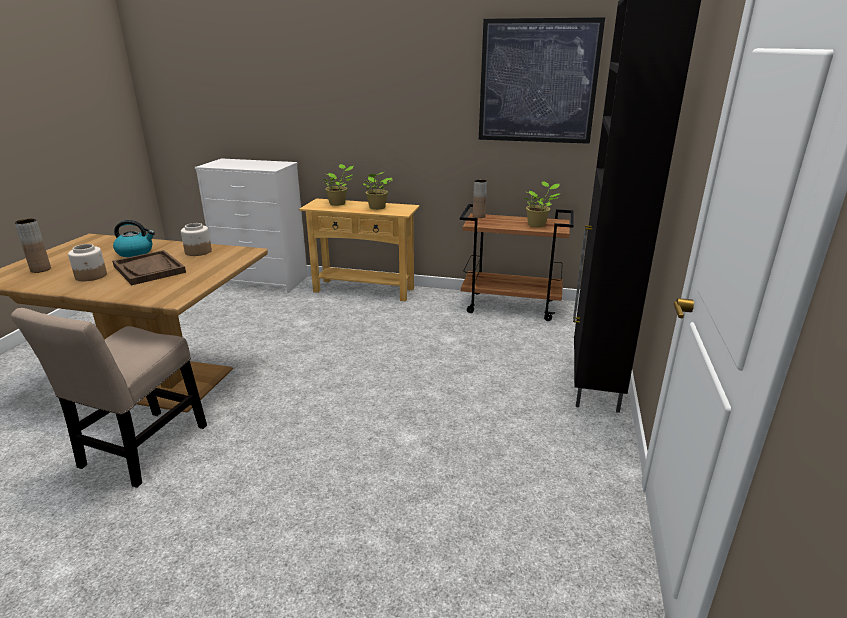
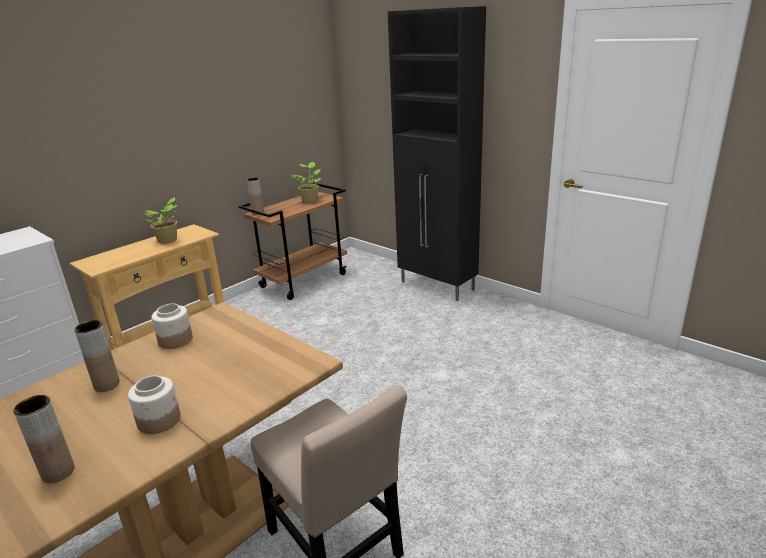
camera: 60 degrees left, 0 degrees up
(135, 252) = (107, 385): kettle -> brown vase
(149, 269) = (194, 374): brown tray -> none
(338, 203) = (116, 254): potted plant -> none
(537, 82) = (267, 80): picture -> none

